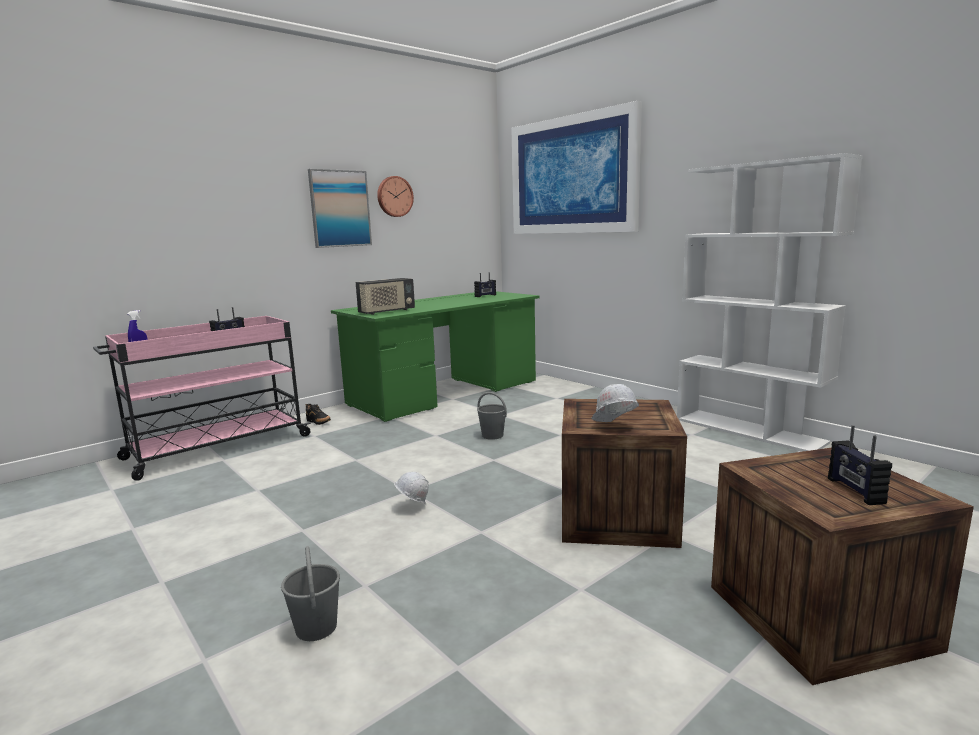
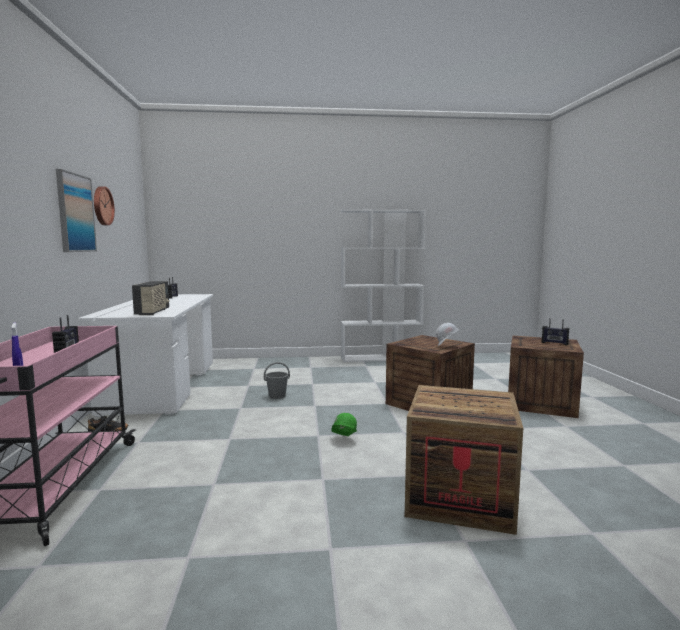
camera: 55 degrees left, 5 degrees down
(316, 627) = (460, 497): grey bucket -> crate
(412, 507) = (343, 440): white hard hat -> green hard hat
(444, 393) = (163, 385): green desk -> white desk
(572, 175) = (230, 204): picture -> none

